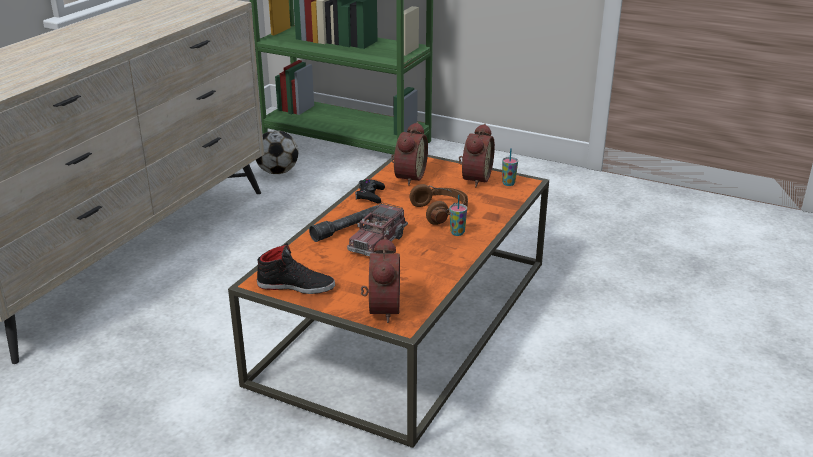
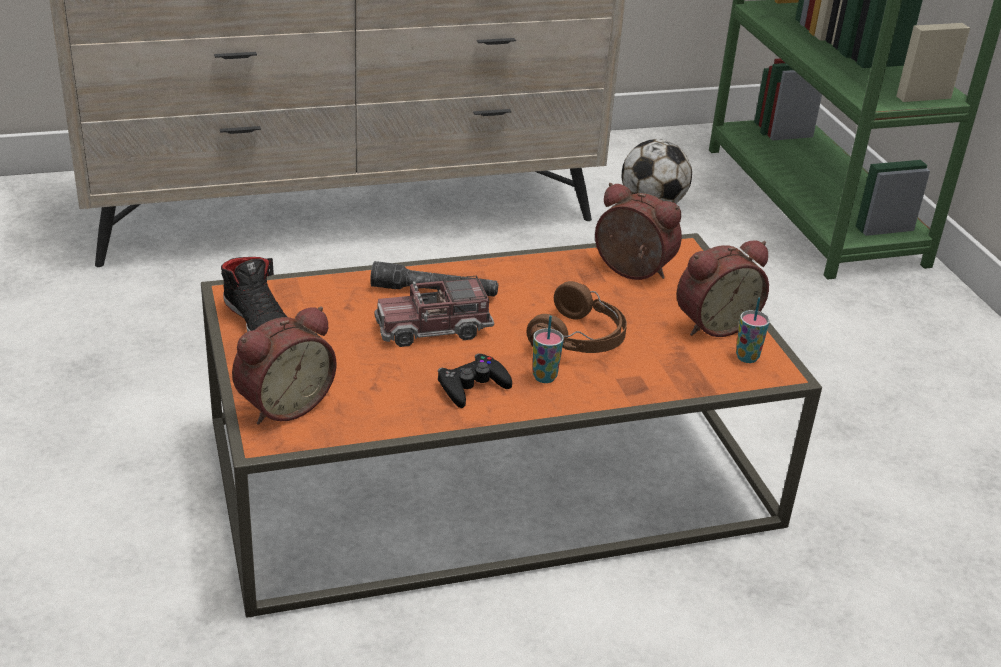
camera: 45 degrees right, 5 degrees up
(370, 195) = (538, 268): black game controller -> black game controller (472, 386)
(408, 177) = (631, 272): alarm clock -> alarm clock turned 120 degrees counterclockwise

